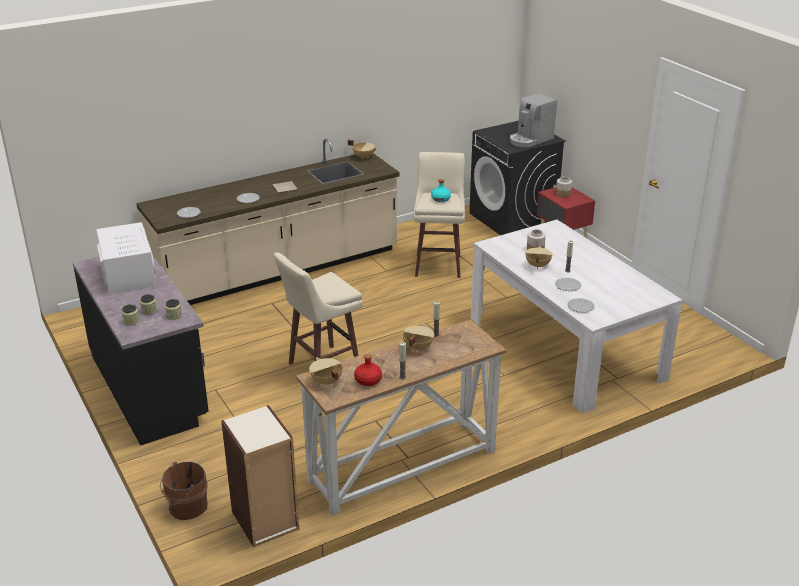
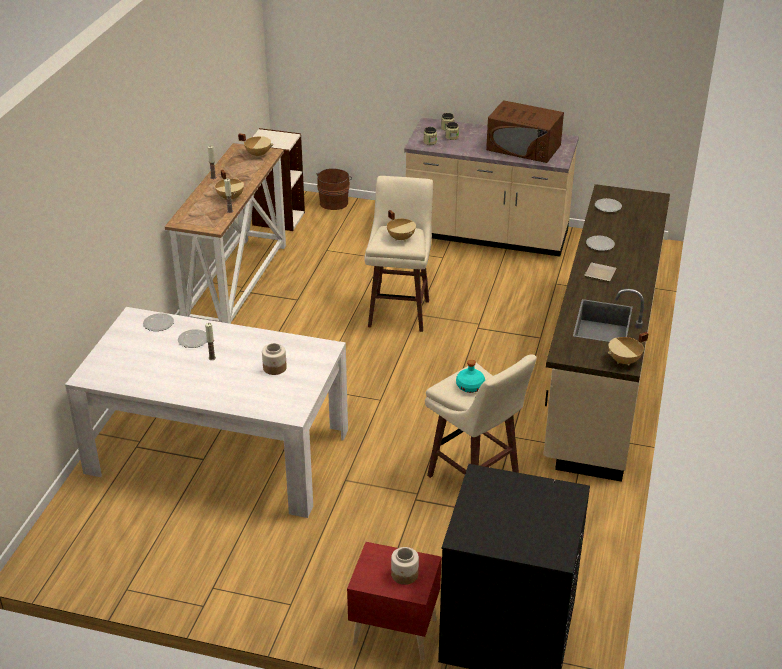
camera: 135 degrees right, 5 degrees up
(128, 273) = (523, 147): white microwave -> brown microwave
(150, 387) = (487, 235): black counter -> beige counter
(368, 380) = (233, 166): red bottle -> none
(530, 140) = (488, 513): coffee machine -> none
(537, 265) = (248, 348): beige cooking pot -> beige cooking pot (401, 238)

